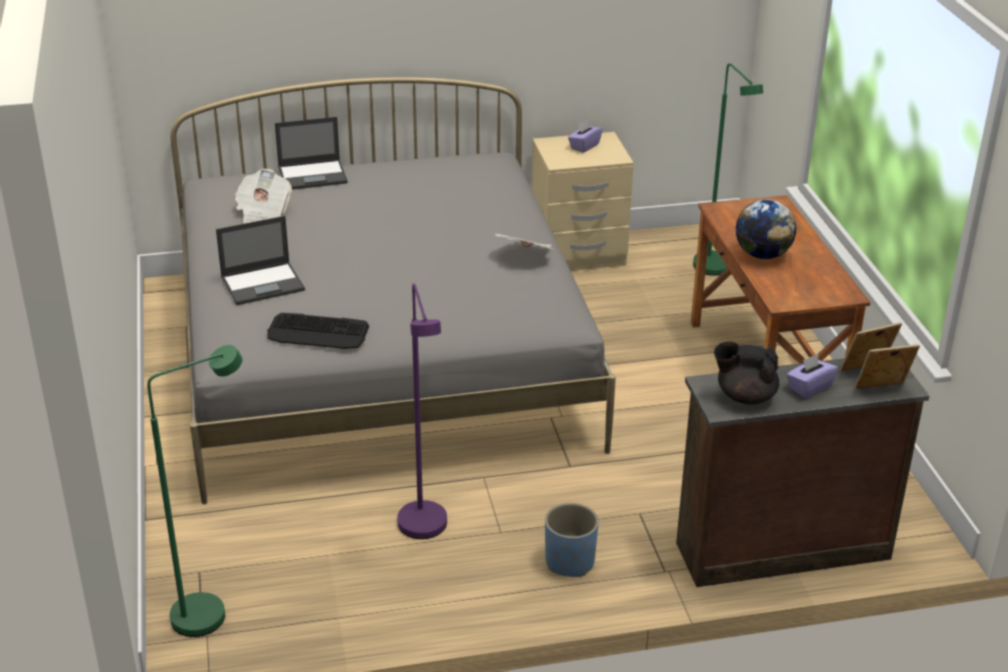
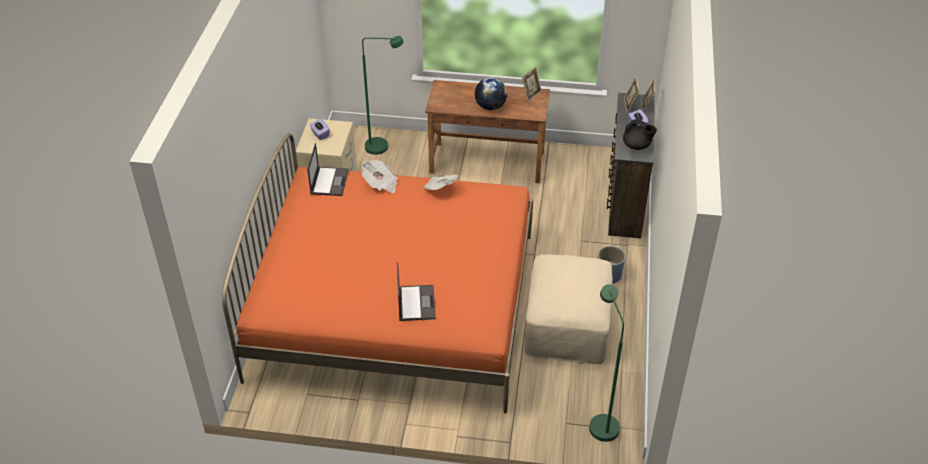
camera: 70 degrees left, 10 degrees up
(263, 213) = (324, 289): newspaper -> newspaper (381, 184)
(313, 175) = (286, 256): laptop -> laptop (329, 181)
(318, 332) = (483, 288): keyboard -> none
(381, 356) = (394, 305): grey bed -> orange bed
(424, 532) = (567, 323): purple floor lamp -> beige ottoman
(744, 396) = (637, 146): black teapot -> black teapot turned 90 degrees counterclockwise
(834, 286) = (531, 94): none -> picture frame

